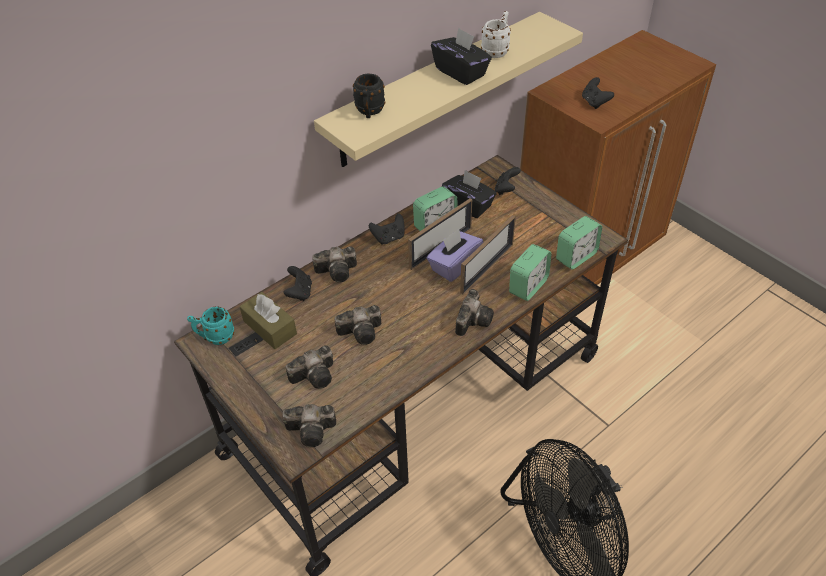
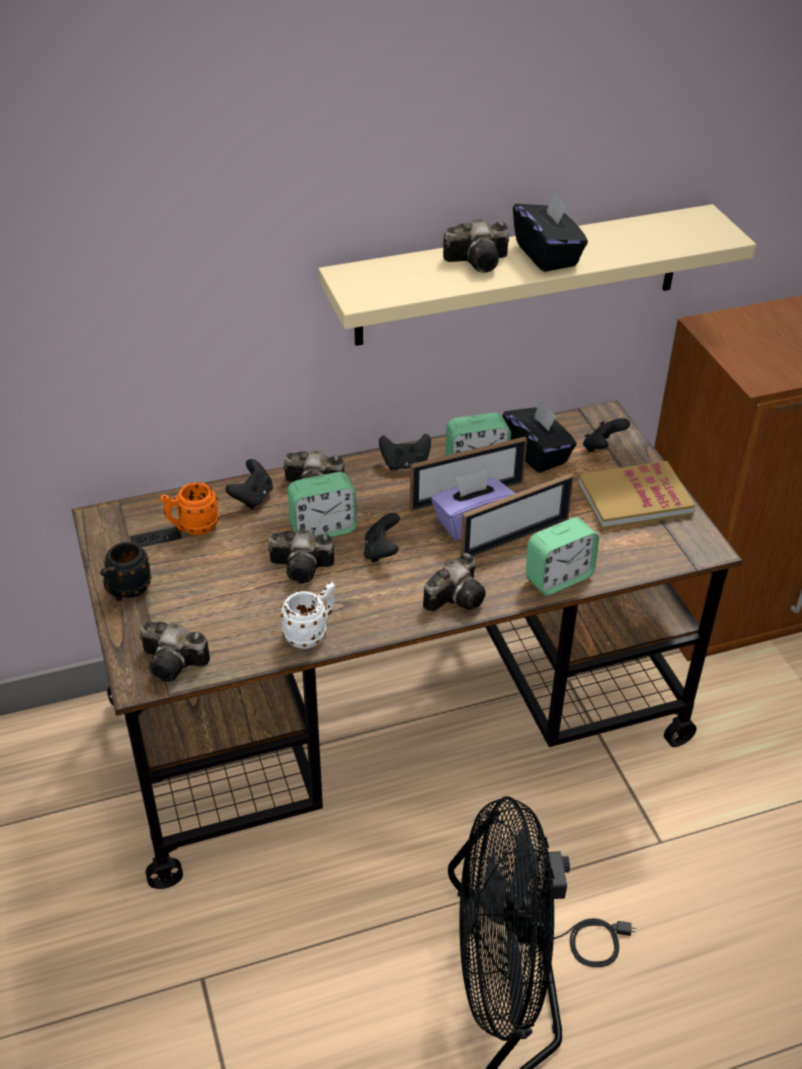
camera: 20 degrees right, 5 degrees down
(215, 337) = (121, 519): turquoise mug -> none
(270, 327) = (192, 527): brown tissue box -> orange mug
(316, 375) = (216, 600): camera -> camera (480, 261)
(369, 112) = (393, 275): black mug -> black mug (126, 592)
(497, 51) = (615, 240): white mug -> white mug (311, 633)
(544, 218) = (634, 498): none -> book
(576, 256) = (650, 560): alarm clock -> alarm clock (323, 528)
(594, 102) = (767, 355): black game controller -> black game controller (381, 551)

